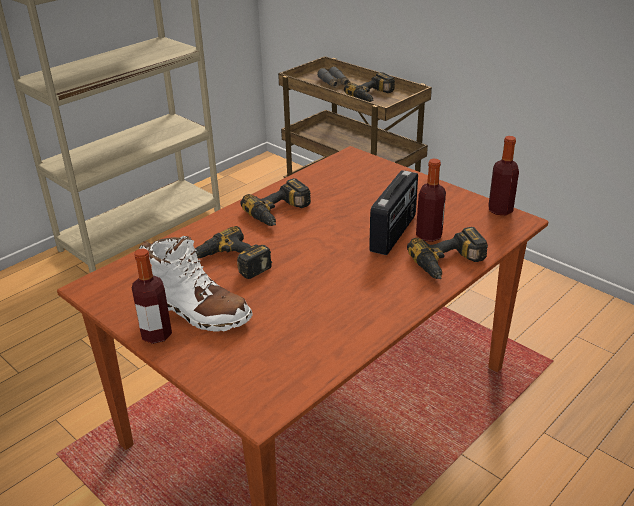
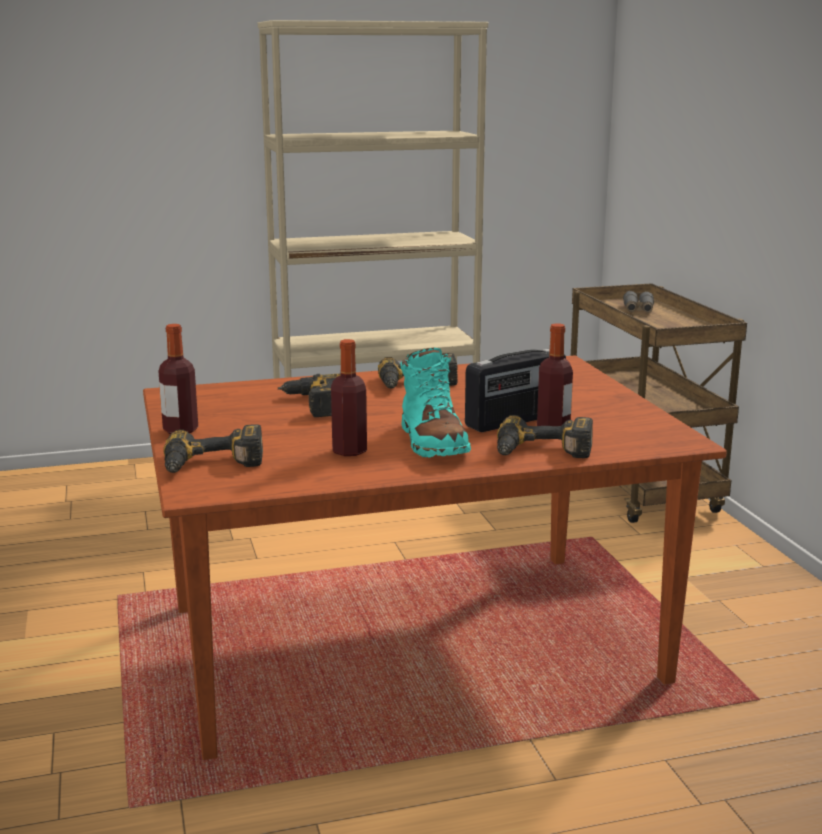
camera: 30 degrees right, 15 degrees down
(199, 311) = (238, 425): white boot -> none
(367, 279) = (432, 442): none -> turquoise boot
(373, 96) = (670, 325): power drill -> power drill (212, 465)
(500, 210) = (675, 430): bottle -> bottle (349, 451)

